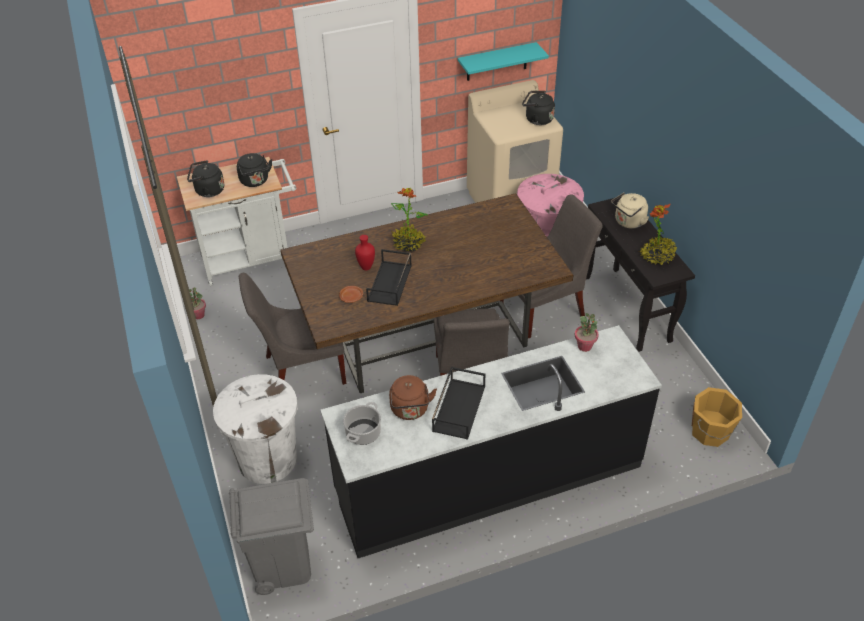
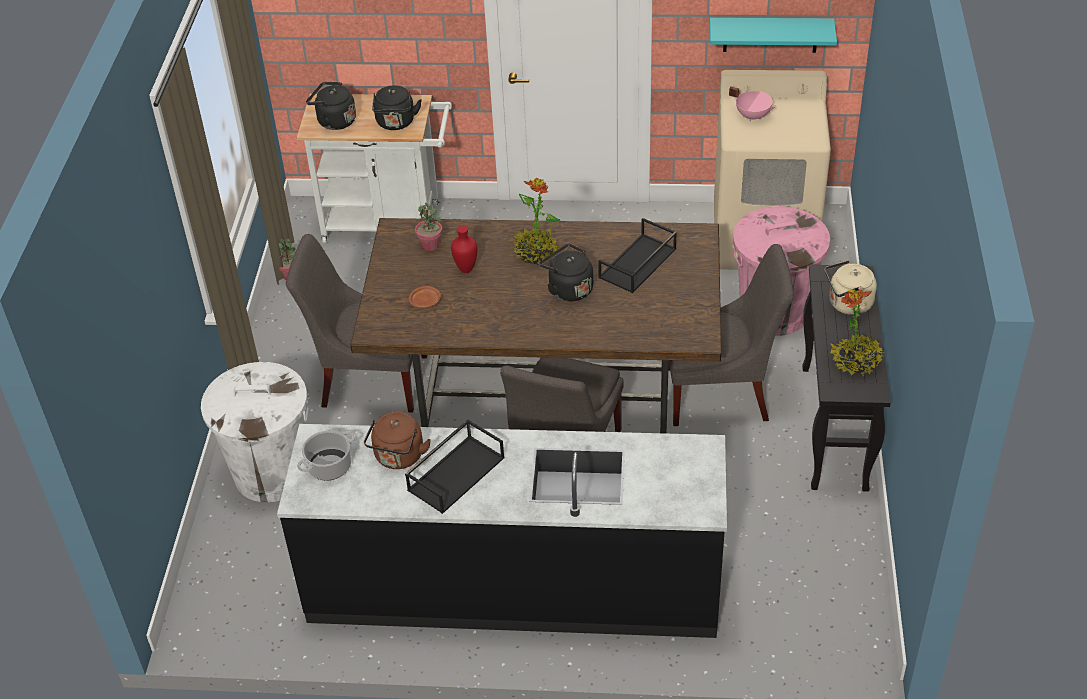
camera: 25 degrees right, 0 degrees up
(283, 564) = (222, 599): grey trash can -> none
(390, 283) = (482, 297): black tray -> black tray (637, 264)
(502, 118) = (753, 116): none -> pink cooking pot
(537, 119) = (800, 128): black kettle -> black kettle (568, 289)
(584, 346) = (661, 448): potted plant -> potted plant (430, 245)
(710, 432) = (842, 627): orange bucket -> none

